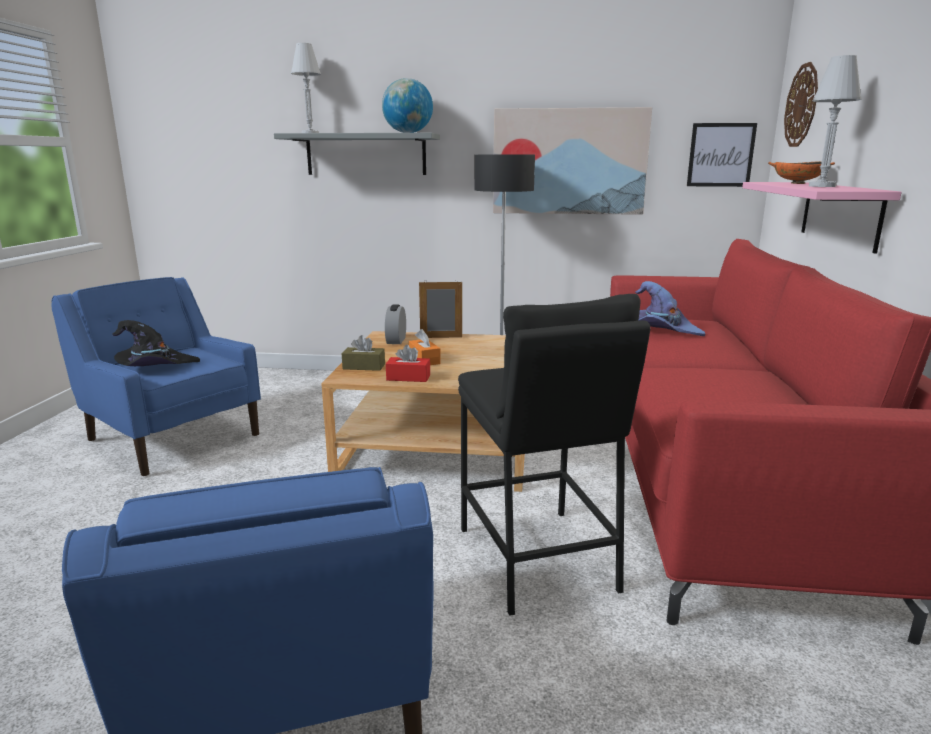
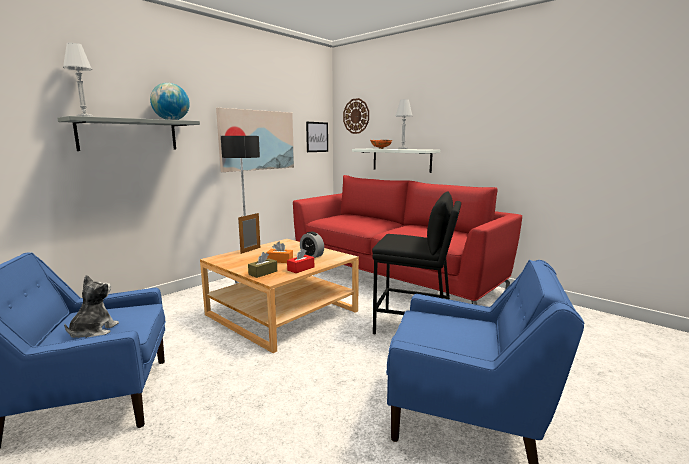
camera: 55 degrees left, 5 degrees down
(155, 366) = (93, 332): black hat -> plush toy
(396, 340) = (233, 258): alarm clock -> alarm clock (312, 255)
(663, 330) = (347, 220): purple hat -> none
(840, 214) = (401, 160): pink shelf -> white shelf

